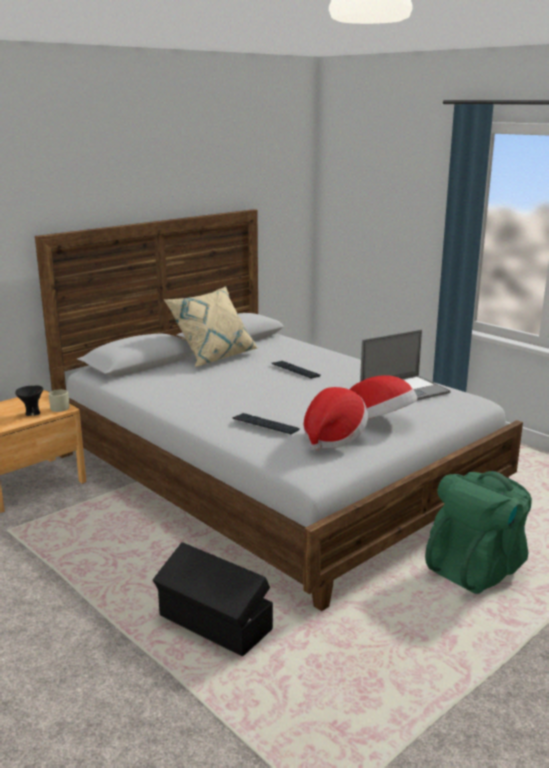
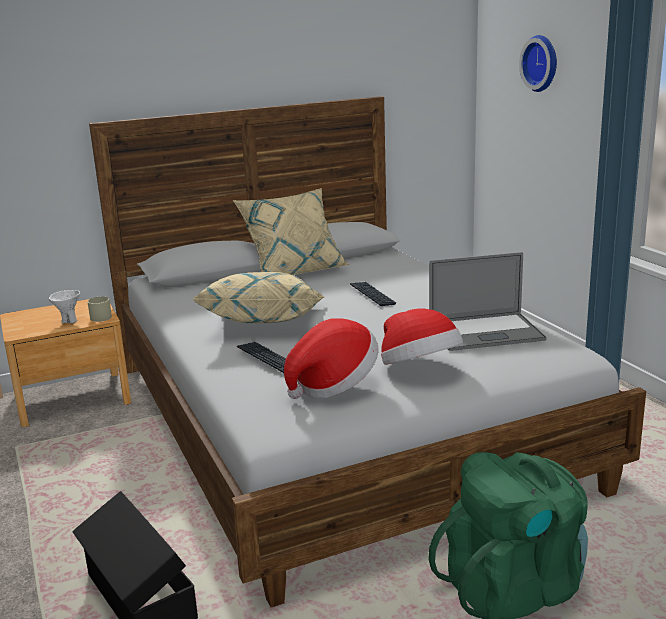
camera: 20 degrees right, 0 degrees up
(32, 413) = (69, 321): black bowl -> white bowl
(232, 398) = (265, 323): none -> beige pillow
(382, 184) = (542, 63): none -> wall clock

